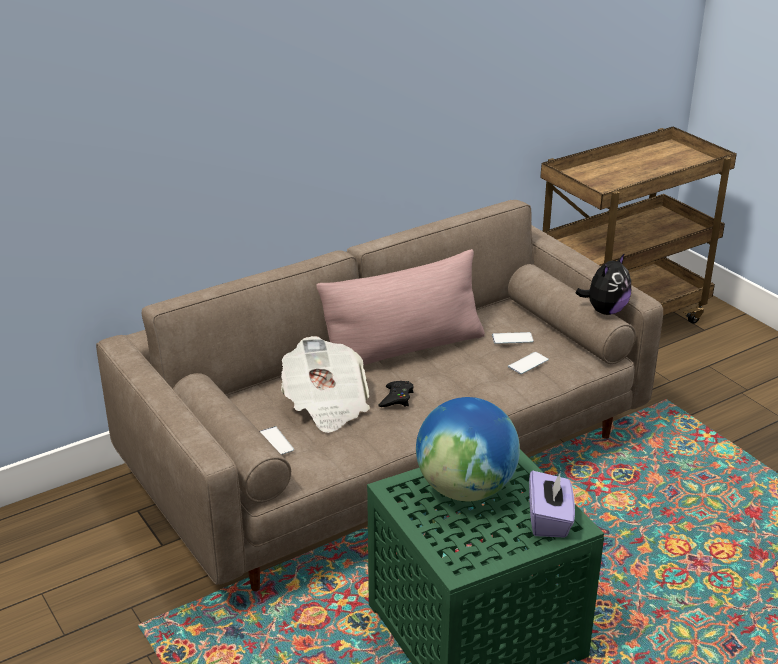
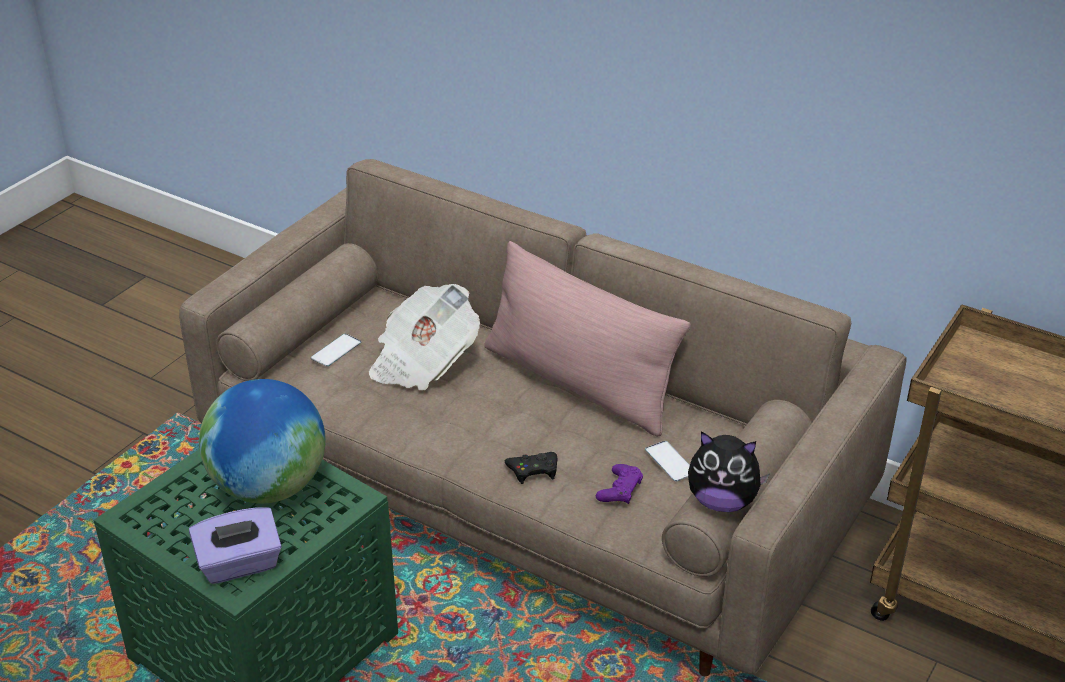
camera: 65 degrees right, 5 degrees up
(396, 398) = (468, 406): black game controller -> black game controller (533, 470)
(528, 363) = (620, 490): phone -> purple game controller

